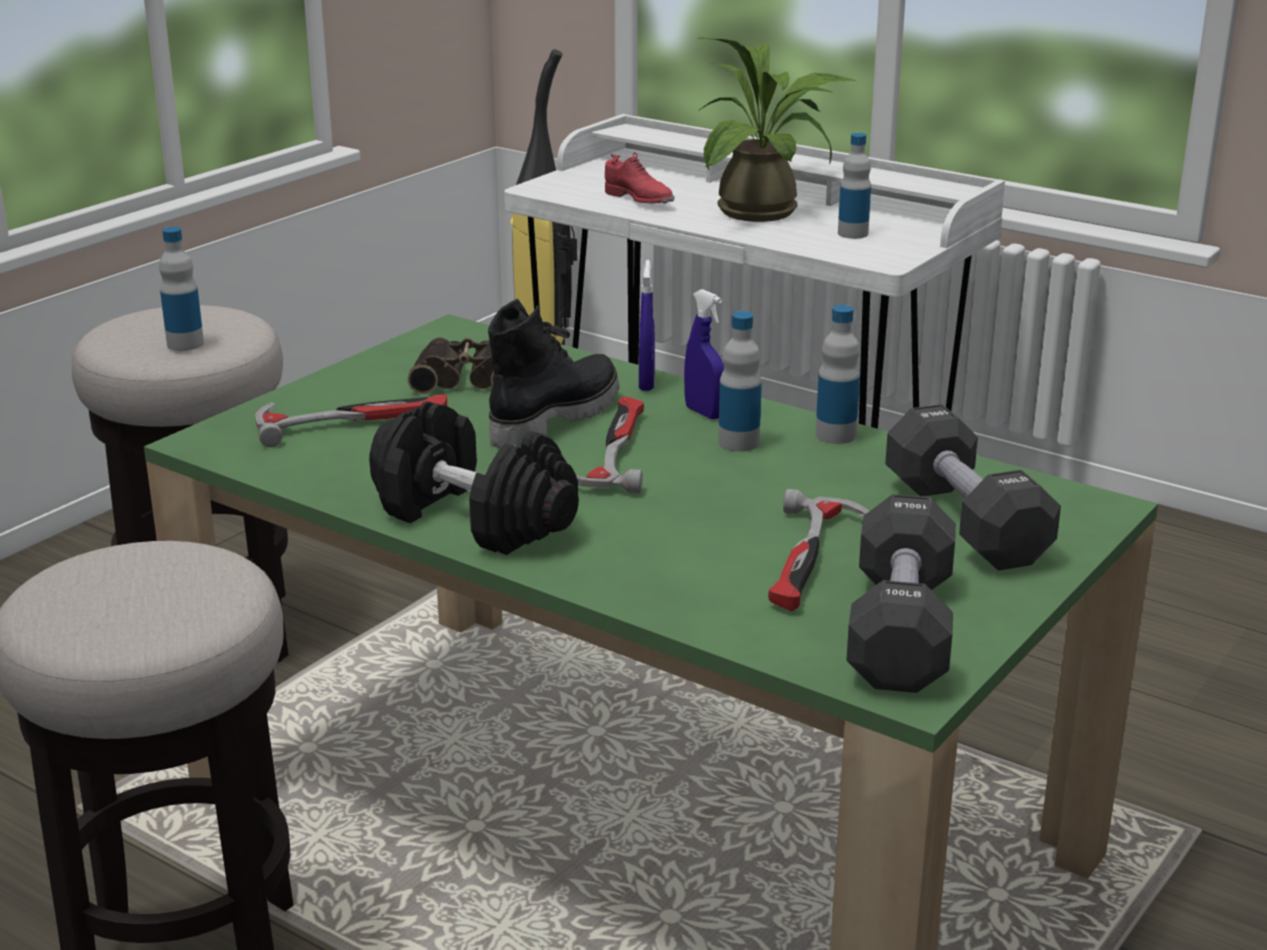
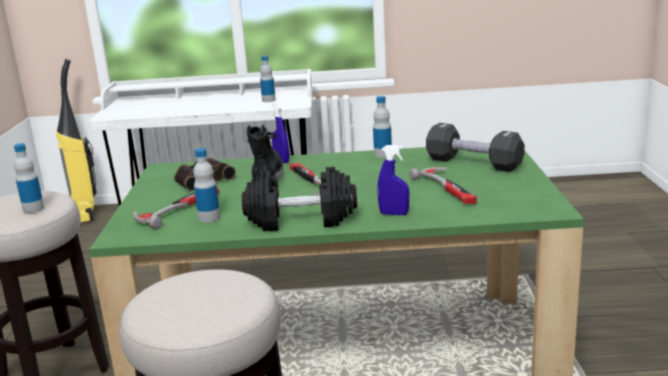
camera: 35 degrees left, 5 degrees down
(639, 200) = (160, 110): red shoe -> none
(704, 413) = (322, 162): blue spray bottle -> blue spray bottle (394, 214)
(738, 442) = (353, 166): bottle -> bottle (209, 217)
(767, 211) = (221, 101): potted plant -> none
(900, 630) = (516, 197): black dumbbell -> none

